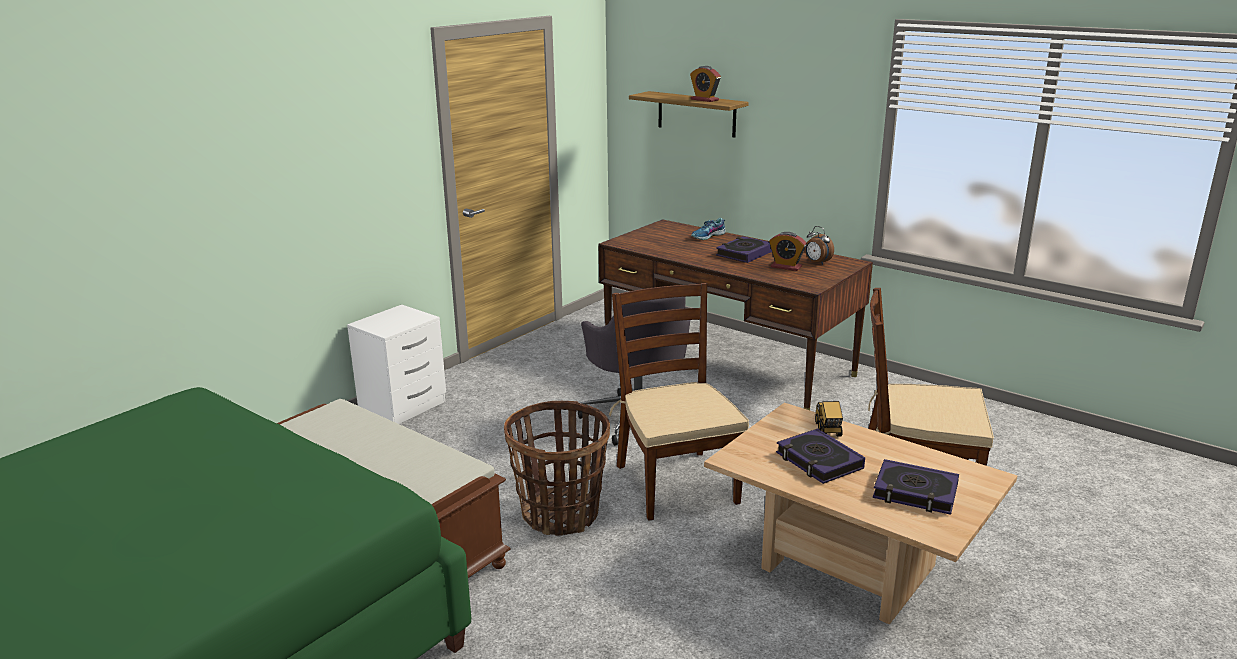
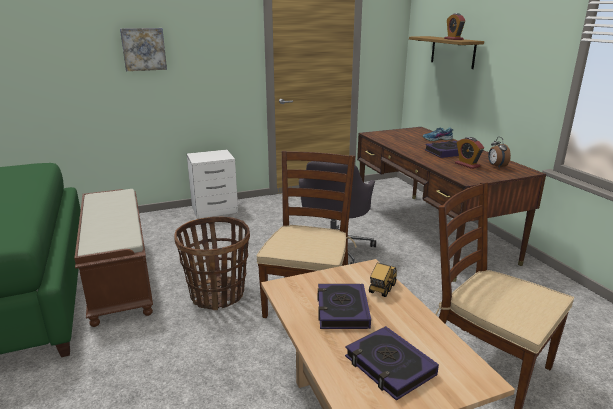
camera: 30 degrees right, 0 degrees up
(278, 165) = (143, 49): none -> picture

